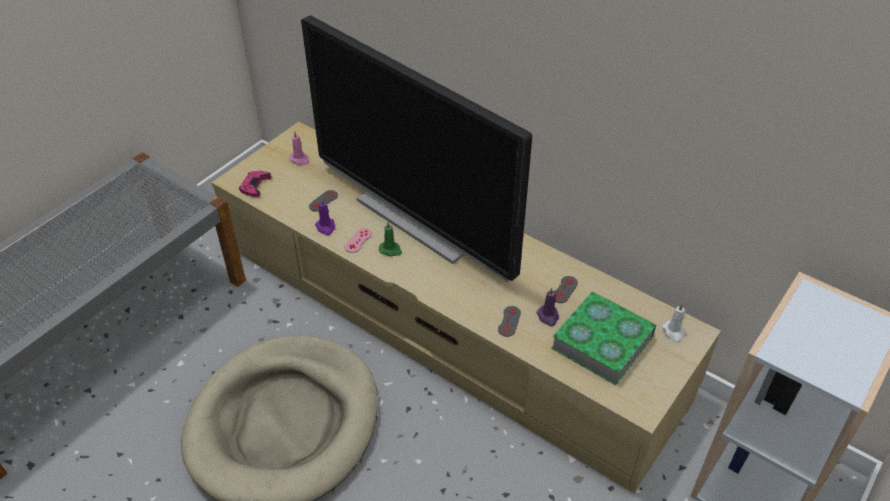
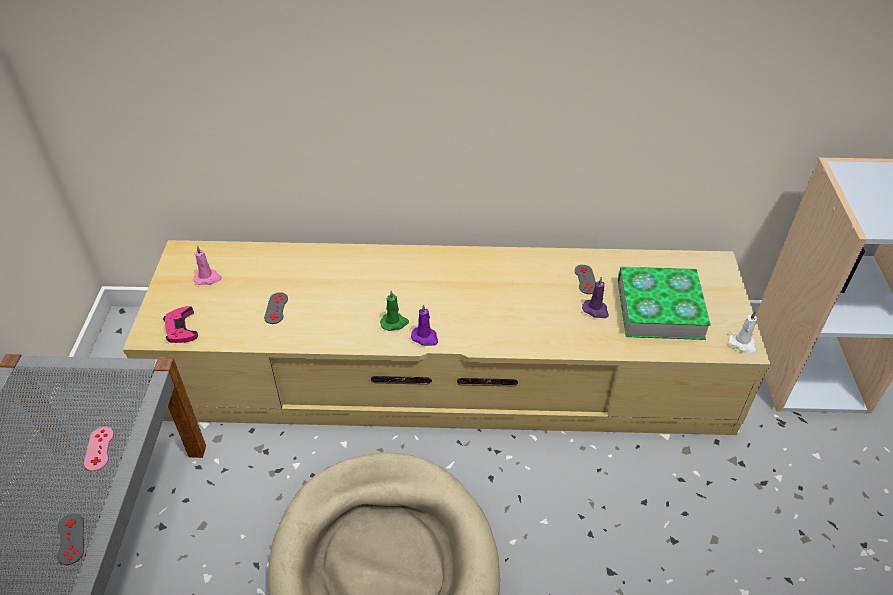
camera: 35 degrees left, 0 degrees up
(326, 227) = (305, 333): purple candle -> purple candle (425, 337)
(358, 240) = (352, 330): pink game controller -> pink game controller (99, 448)
(418, 220) = (393, 281): television -> none
(509, 321) = (568, 332): grey game controller -> grey game controller (70, 539)
(674, 332) = (703, 270): white candle -> white candle (743, 344)

